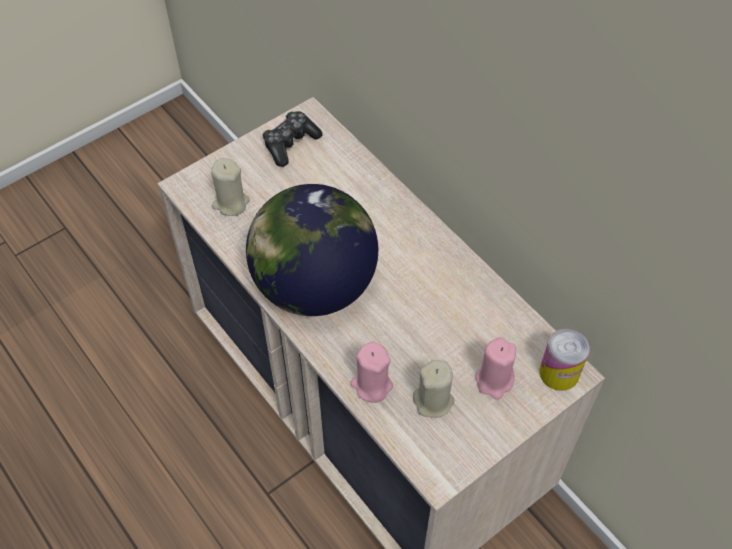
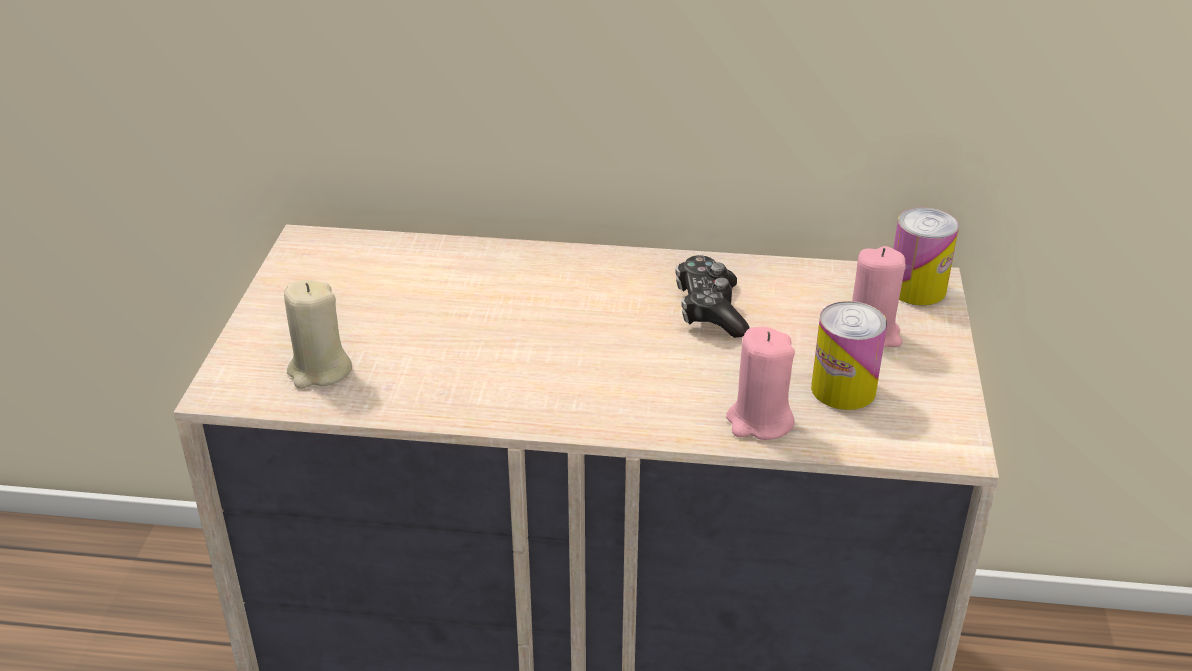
camera: 45 degrees left, 20 degrees down
(290, 143) = (319, 276): game controller -> game controller (710, 310)
(315, 286) = (554, 379): globe -> none
(433, 400) = (843, 389): beige candle -> can

